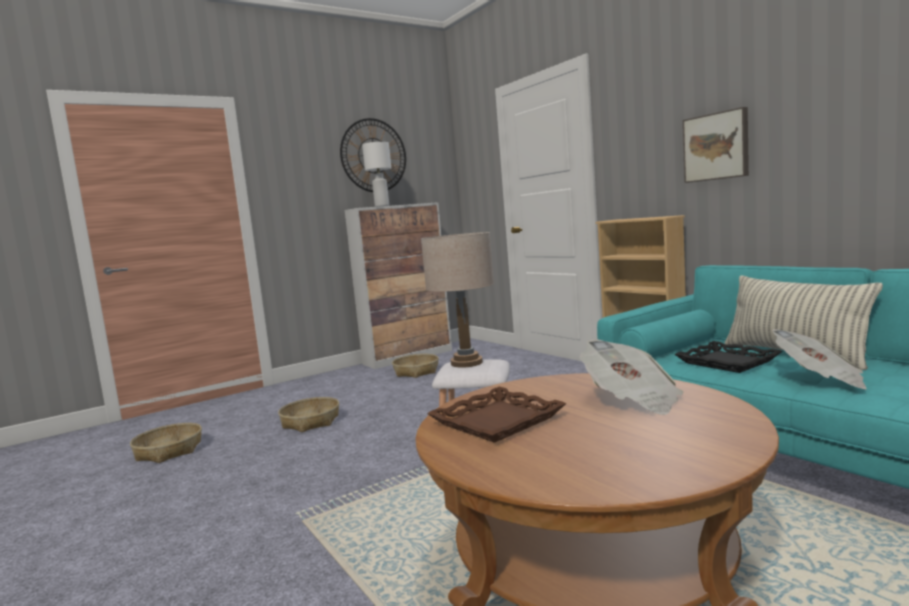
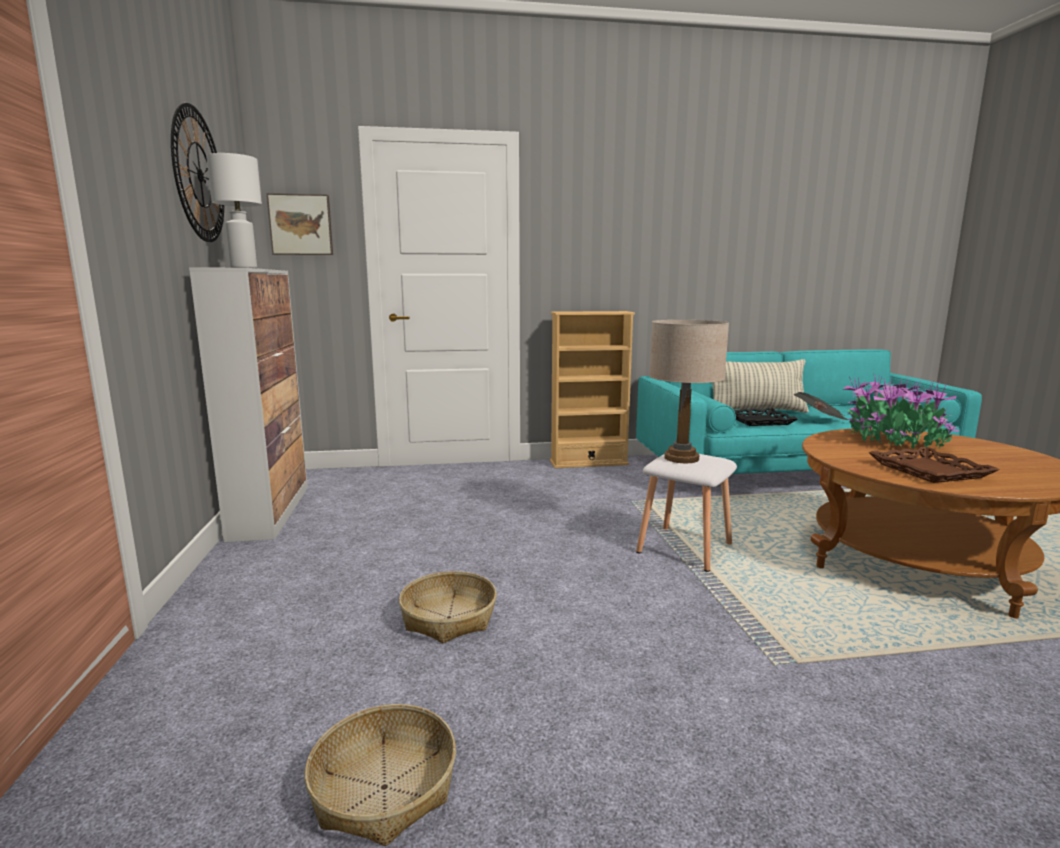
camera: 65 degrees left, 5 degrees up
(416, 372) = (357, 521): basket -> none
(632, 400) = (893, 442): newspaper -> potted plant
(716, 146) = (651, 256): picture -> picture (301, 225)

